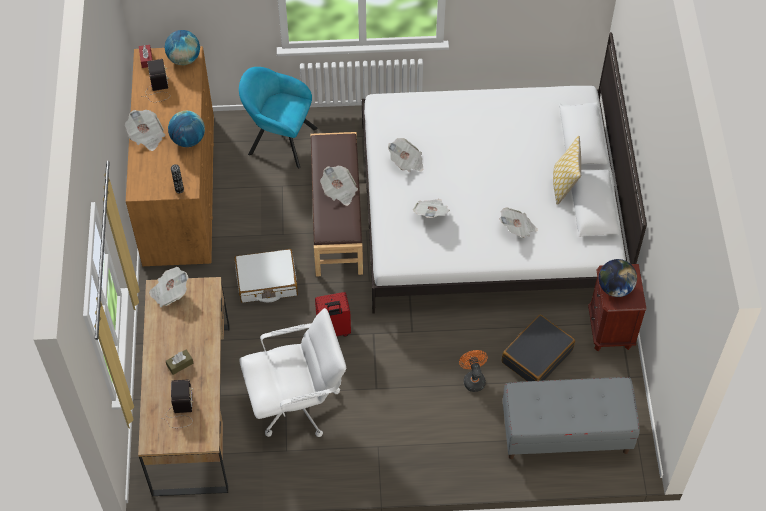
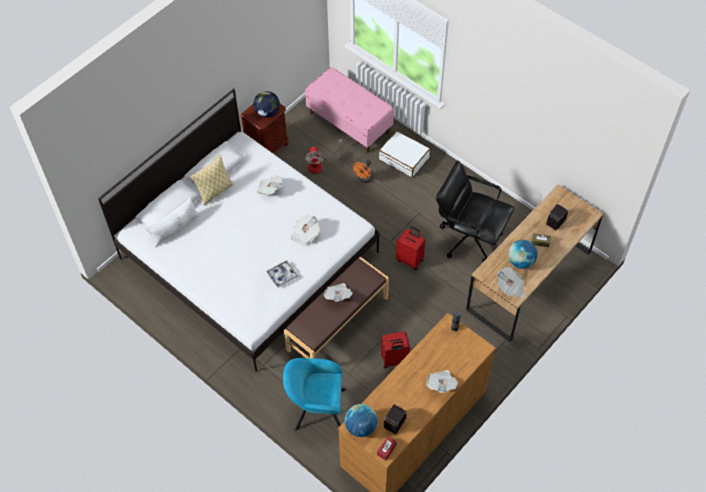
camera: 135 degrees left, 0 degrees up
(188, 140) = (417, 359): globe -> globe (520, 261)
(252, 227) = (394, 360): none -> red suitcase
(267, 281) = (419, 318): white suitcase -> white suitcase (404, 158)
(279, 140) = (316, 408): turquoise armchair -> turquoise armchair turned 120 degrees clockwise
(297, 404) = (469, 237): white office chair -> black office chair
(406, 162) = (282, 276): newspaper -> tray
(536, 356) = (319, 164): black suitcase -> fan
(552, 126) = (175, 229): none -> white pillow
(565, 433) = (349, 123): grey bench -> pink bench

